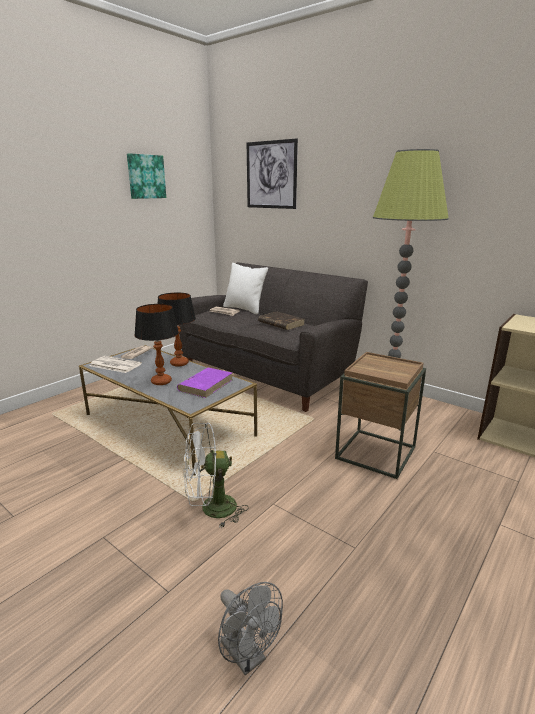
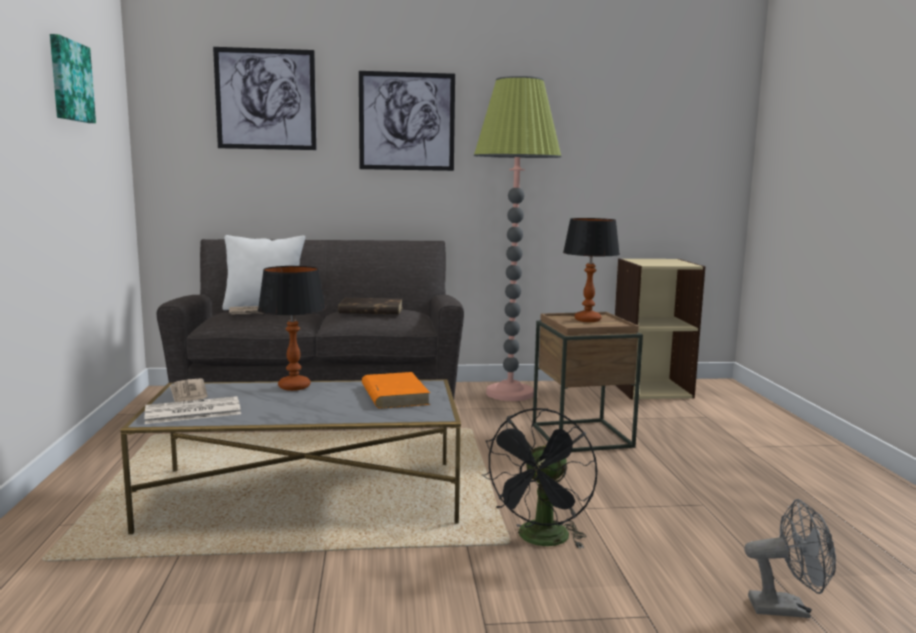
camera: 45 degrees left, 10 degrees down
(161, 382) = (326, 408): table lamp -> table lamp (587, 320)
(206, 384) = (394, 395): purple book -> orange book
(211, 509) = (541, 541): white fan -> black fan
(351, 187) = (407, 121): none -> picture

